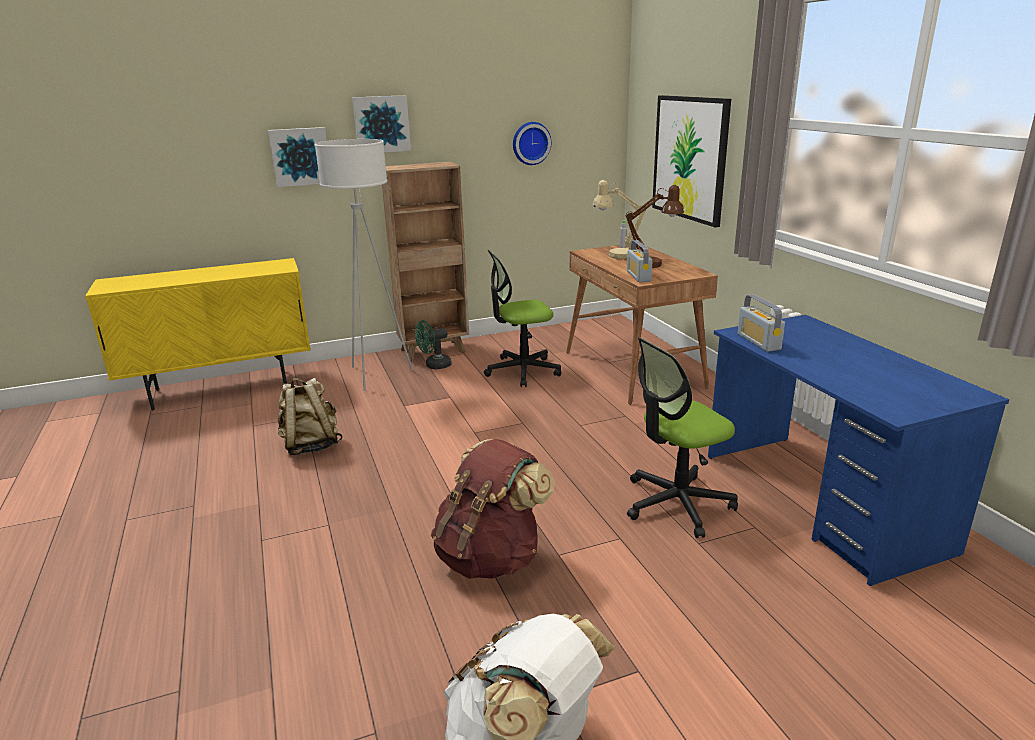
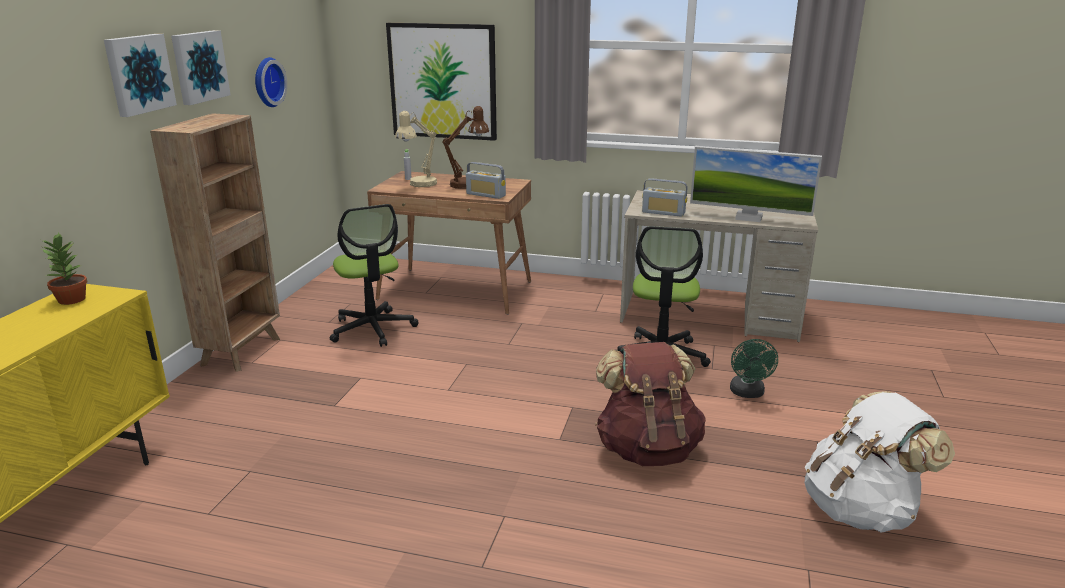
camera: 55 degrees left, 0 degrees up
(268, 265) = (71, 300): none -> potted plant
(300, 156) = (56, 131): picture -> picture (198, 66)
(311, 446) = (329, 485): beige backpack -> none
(376, 375) = (233, 399): white floor lamp -> none
(434, 366) = (277, 362): green fan -> green fan (748, 393)
(522, 371) = (373, 329): office chair -> office chair turned 45 degrees counterclockwise
(820, 501) = (709, 316): blue desk -> beige desk
(844, 380) = (748, 217): none -> monitor

